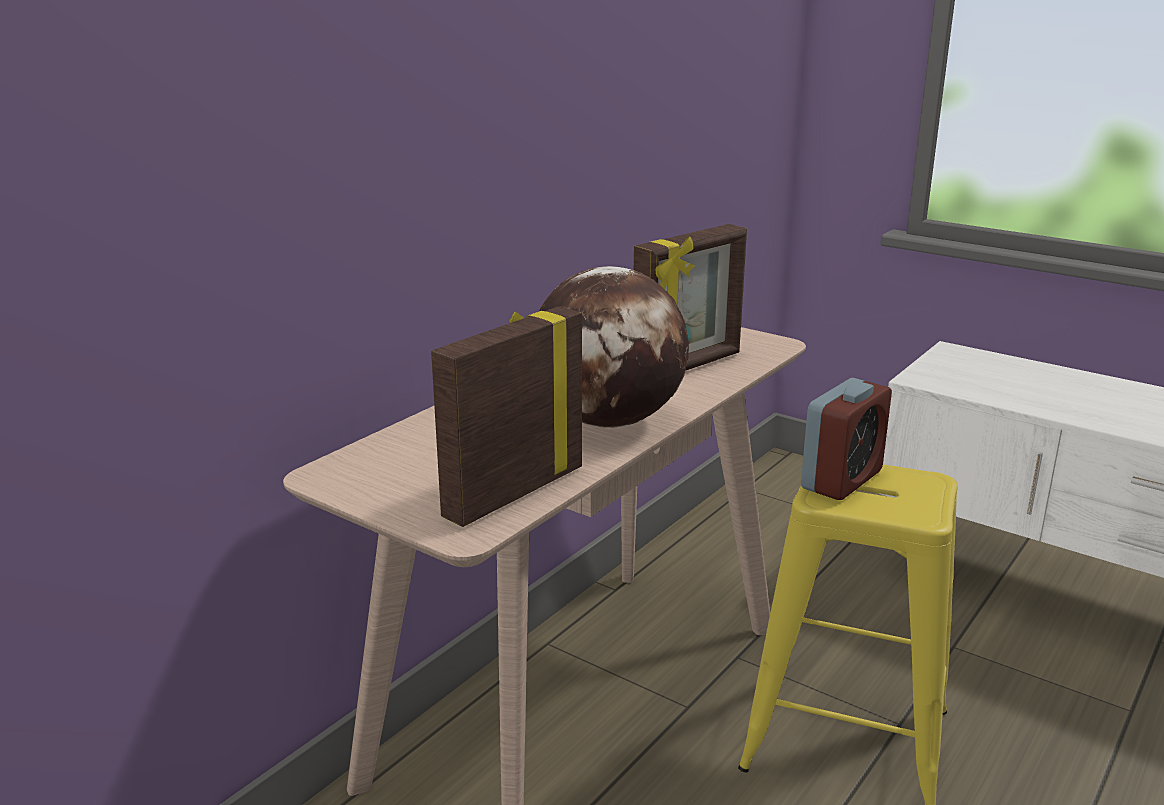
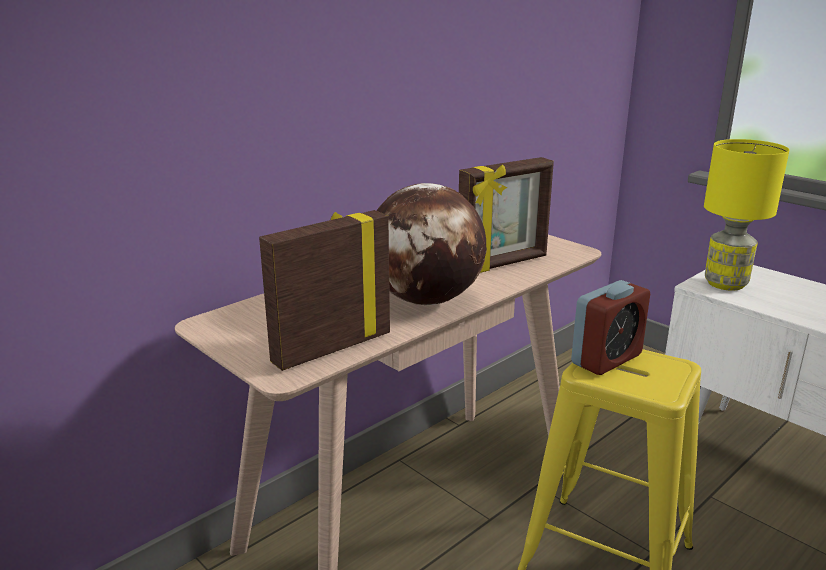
camera: 10 degrees right, 0 degrees up
(949, 375) = (726, 284): none -> yellow table lamp

